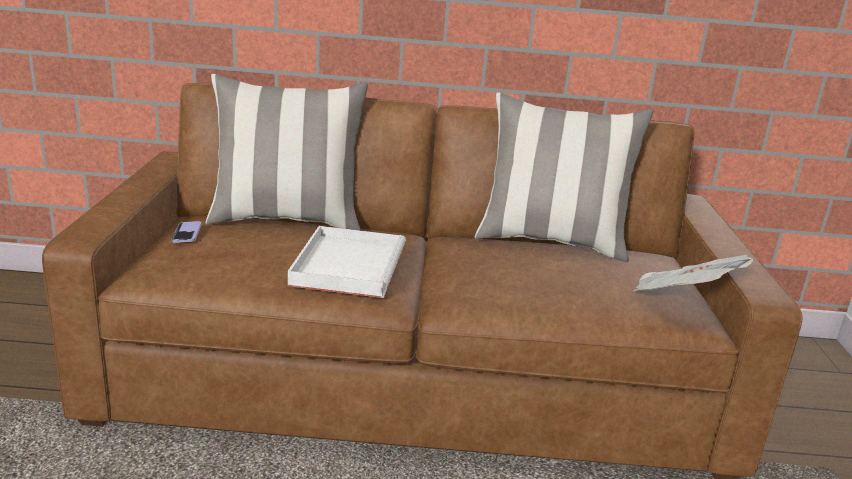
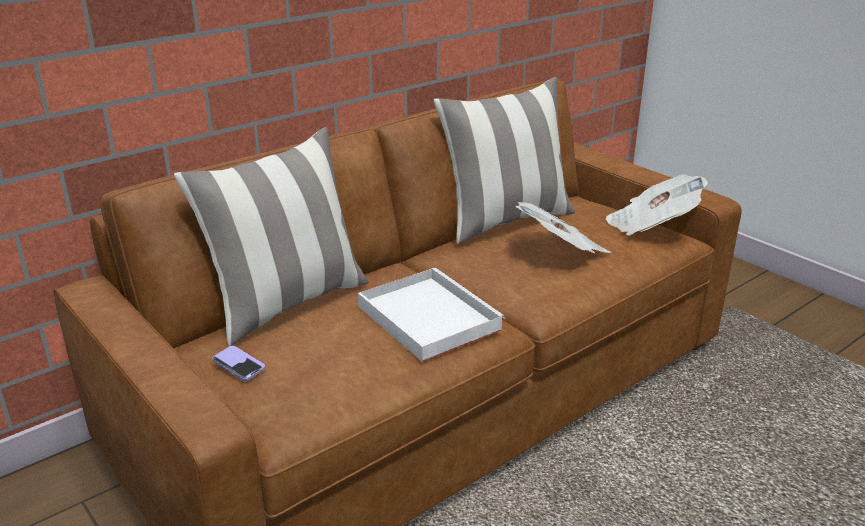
camera: 40 degrees left, 5 degrees up
(546, 277) = (561, 251): none -> newspaper

